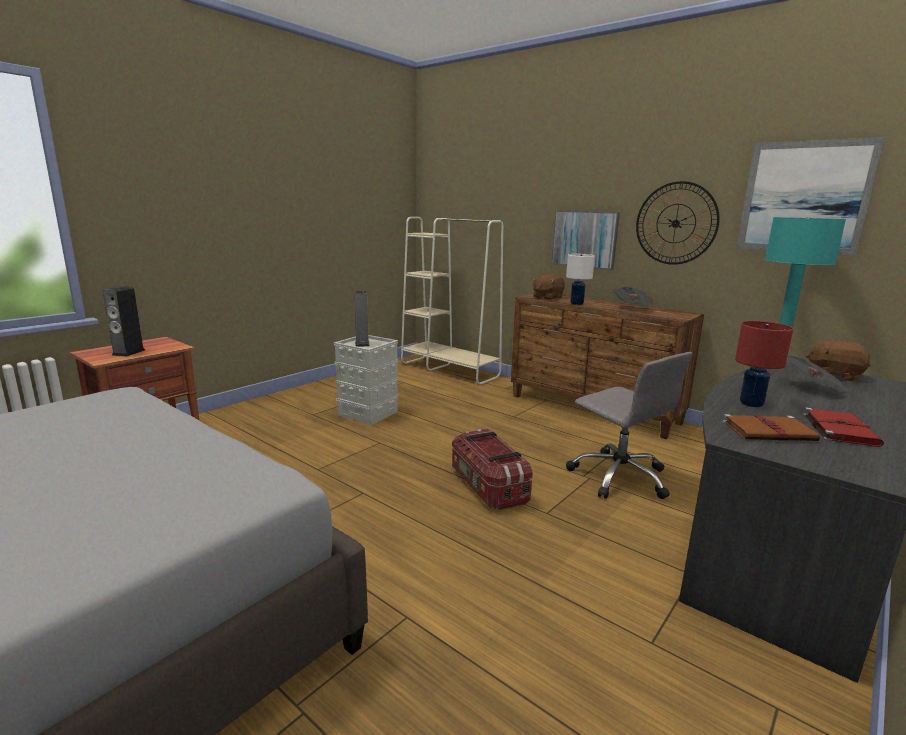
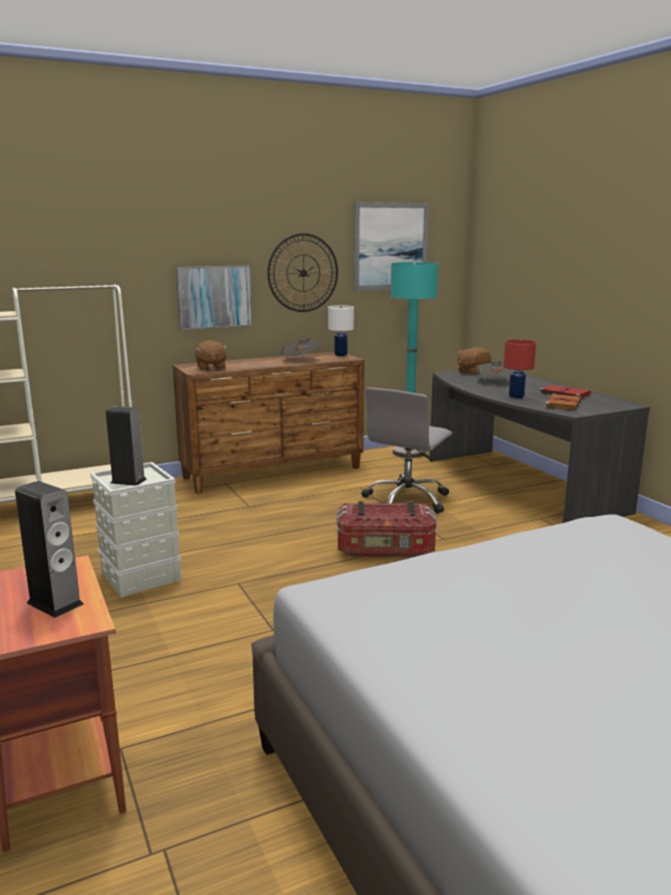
camera: 65 degrees left, 0 degrees up
(577, 303) = (256, 366): white table lamp -> white table lamp (341, 355)
(620, 477) = (407, 500): grey office chair -> grey office chair turned 135 degrees clockwise

